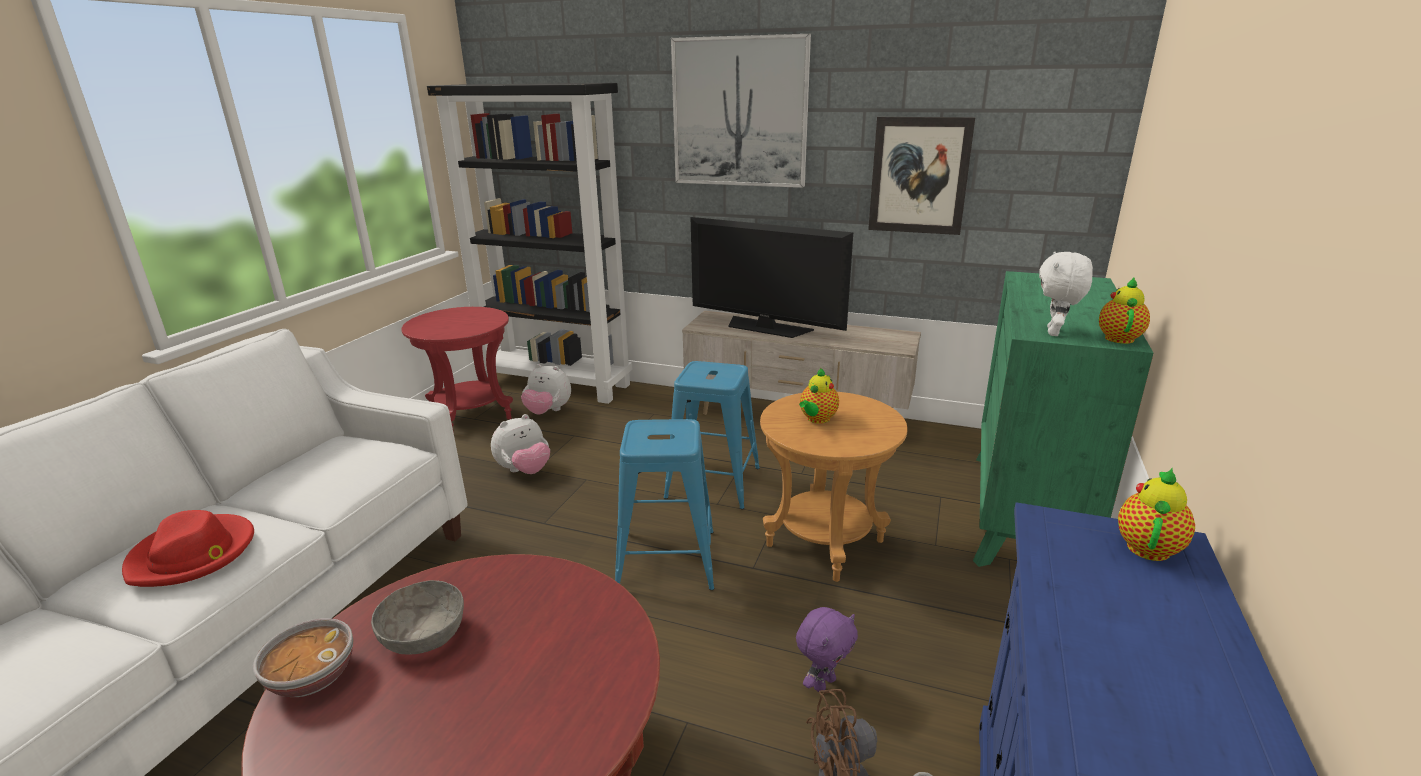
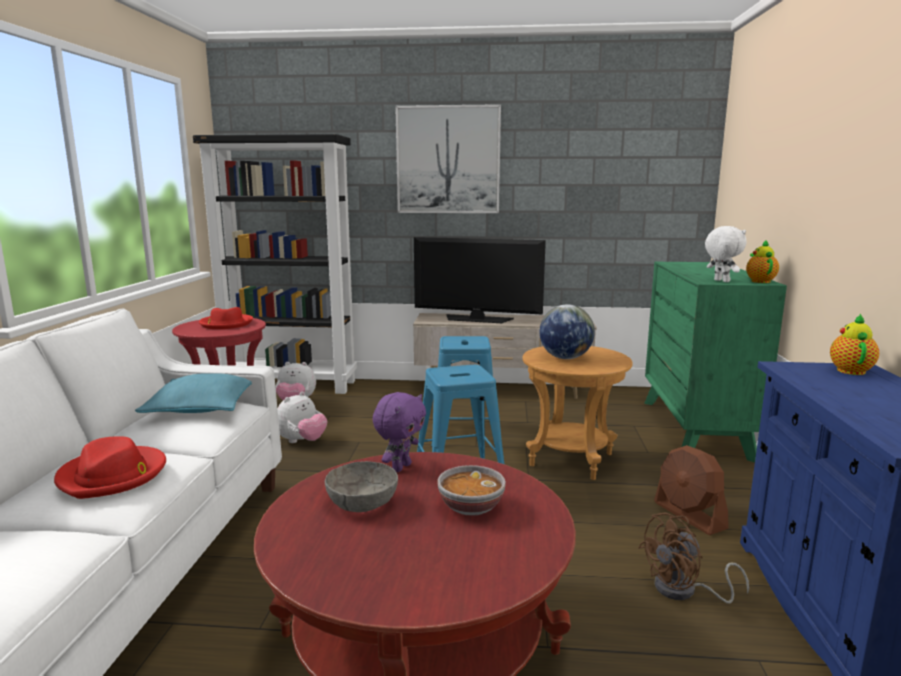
camera: 15 degrees left, 10 degrees down
(311, 677) = (289, 536): bowl -> bowl (470, 507)
(356, 452) = (201, 407): none -> turquoise pillow
(464, 319) = (226, 324): none -> red hat
(817, 419) = (565, 358): teapot -> globe
(823, 683) = (623, 536): purple plush toy -> purple plush toy (400, 467)
(919, 176) = (581, 202): picture -> none
(933, 664) = (689, 515): none -> brown fan
(1055, 333) = (720, 281): white plush toy -> white plush toy turned 150 degrees clockwise

